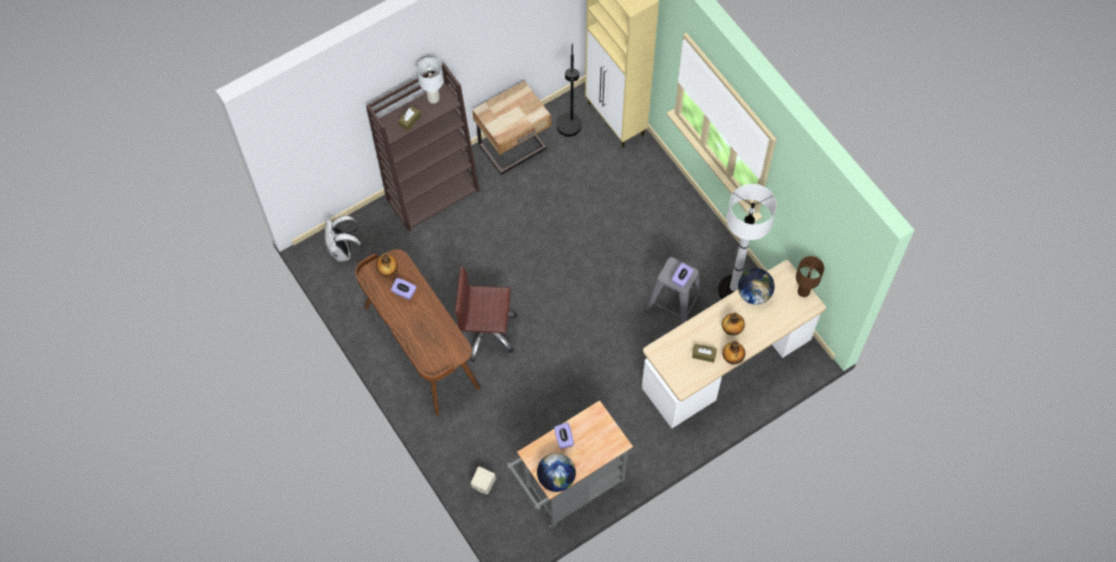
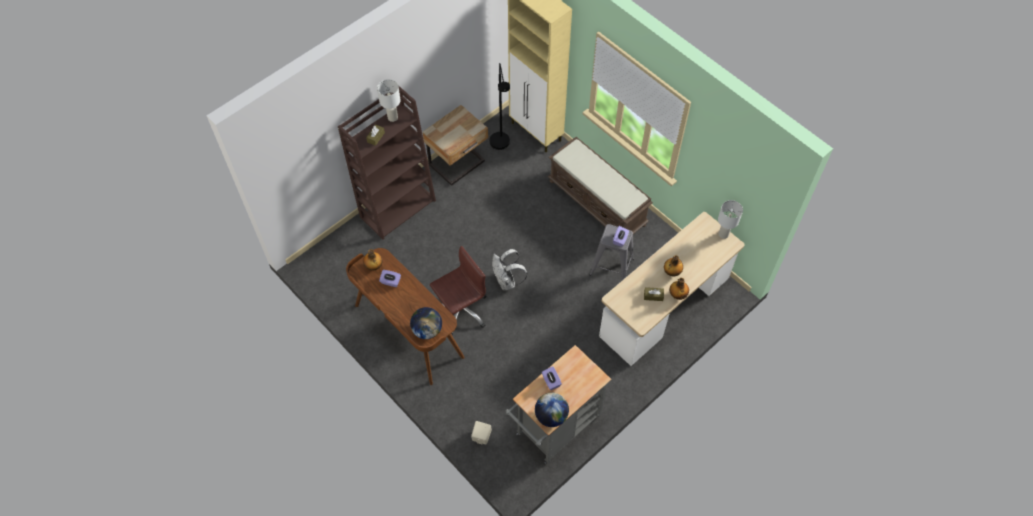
camera: 10 degrees left, 5 degrees down
(343, 251) = (330, 263): white backpack -> white backpack (507, 281)
(485, 331) = (460, 310): brown office chair -> brown office chair turned 150 degrees clockwise
(673, 222) = (598, 203): none -> brown bench
(733, 290) = (657, 249): white floor lamp -> none
(754, 294) = (683, 241): globe -> globe (427, 330)
(804, 291) = (723, 234): brown table lamp -> white table lamp

